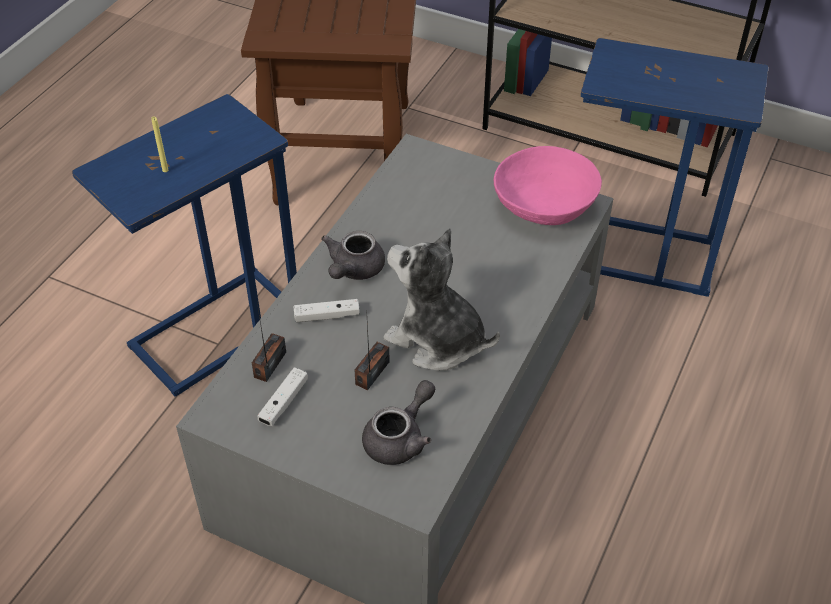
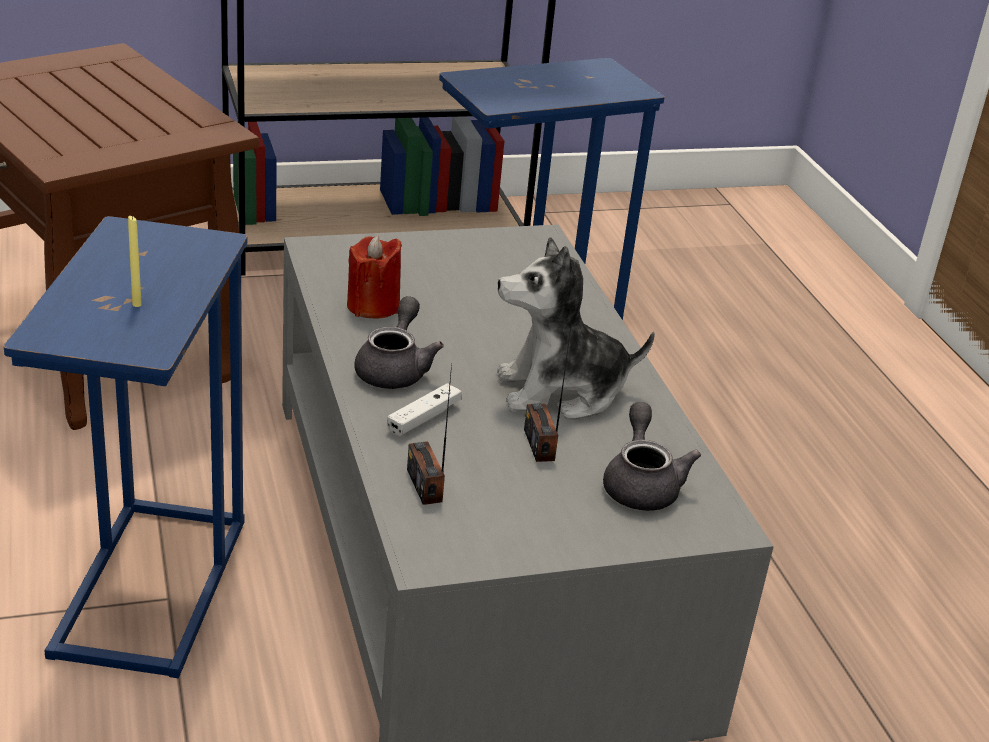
camera: 45 degrees left, 15 degrees down
(284, 402) = (486, 510): white game controller -> none
(353, 270) = (395, 368): grey teapot -> grey teapot turned 150 degrees counterclockwise
(397, 214) = (373, 306): none -> red candle
(545, 206) = (509, 250): pink bowl -> none

